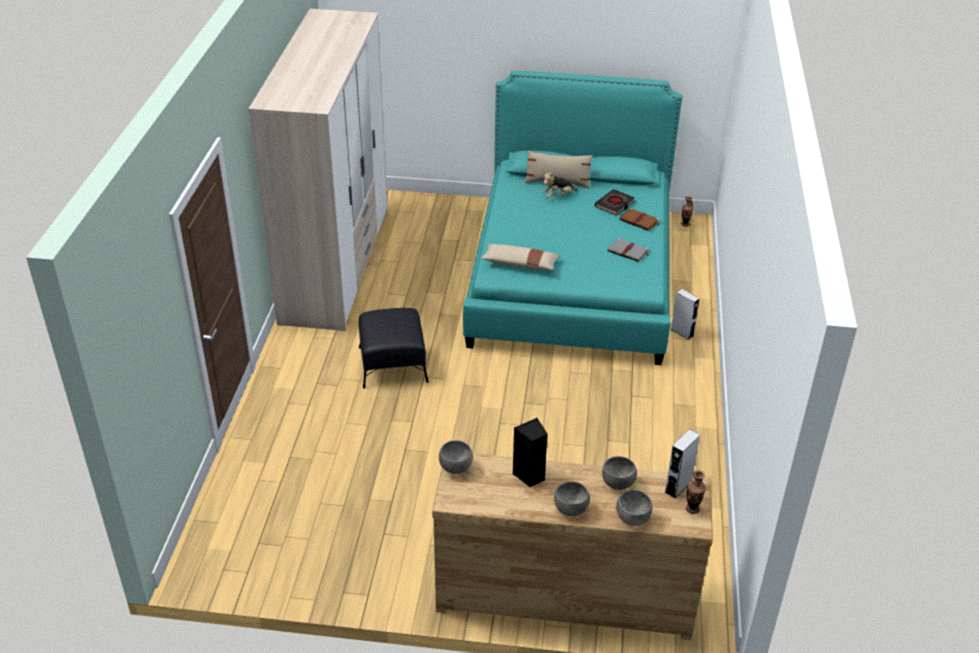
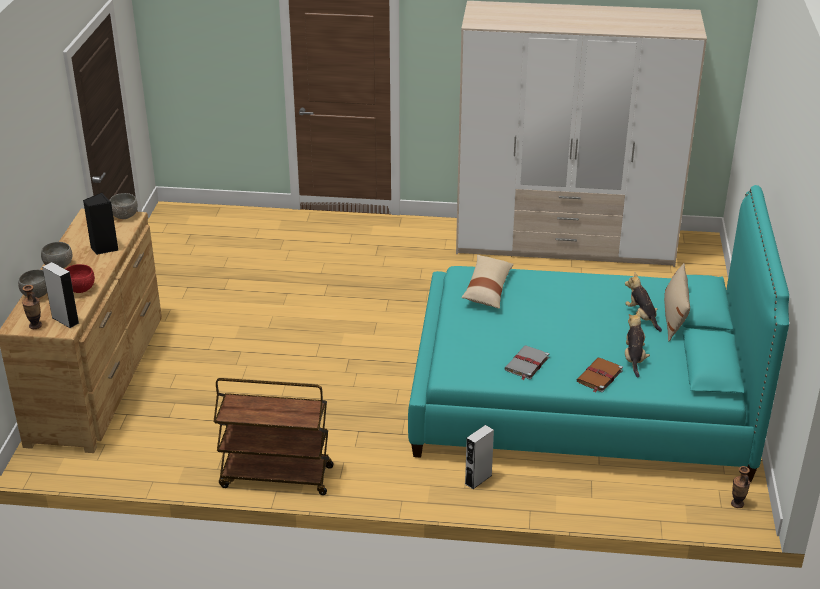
camera: 90 degrees right, 5 degrees down
(393, 364) = (407, 282): black ottoman -> none
(614, 205) = (634, 359): black book -> plush toy
(618, 483) = (80, 289): grey bowl -> red bowl
(701, 444) = (275, 477): none -> brown cart

